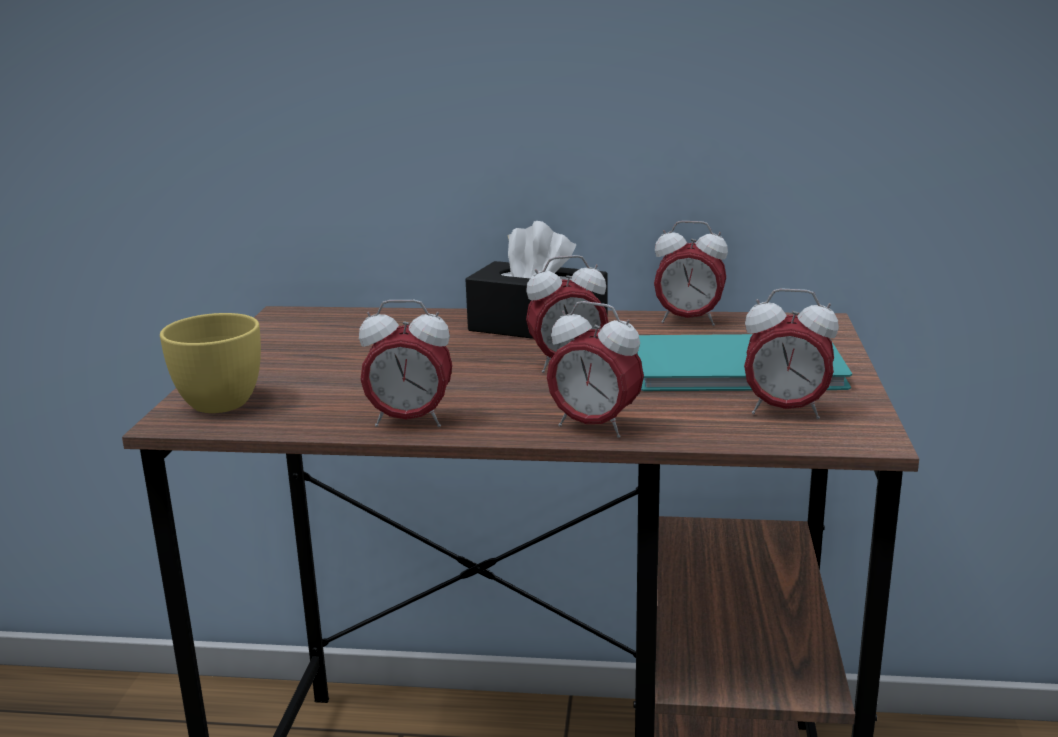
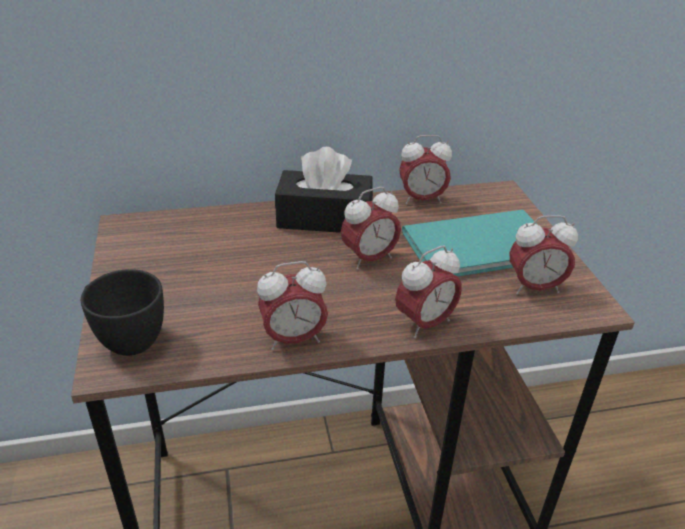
camera: 20 degrees left, 15 degrees up
(215, 400) = (125, 338): yellow cup -> black cup
(594, 426) = (425, 324): alarm clock -> alarm clock turned 45 degrees counterclockwise

